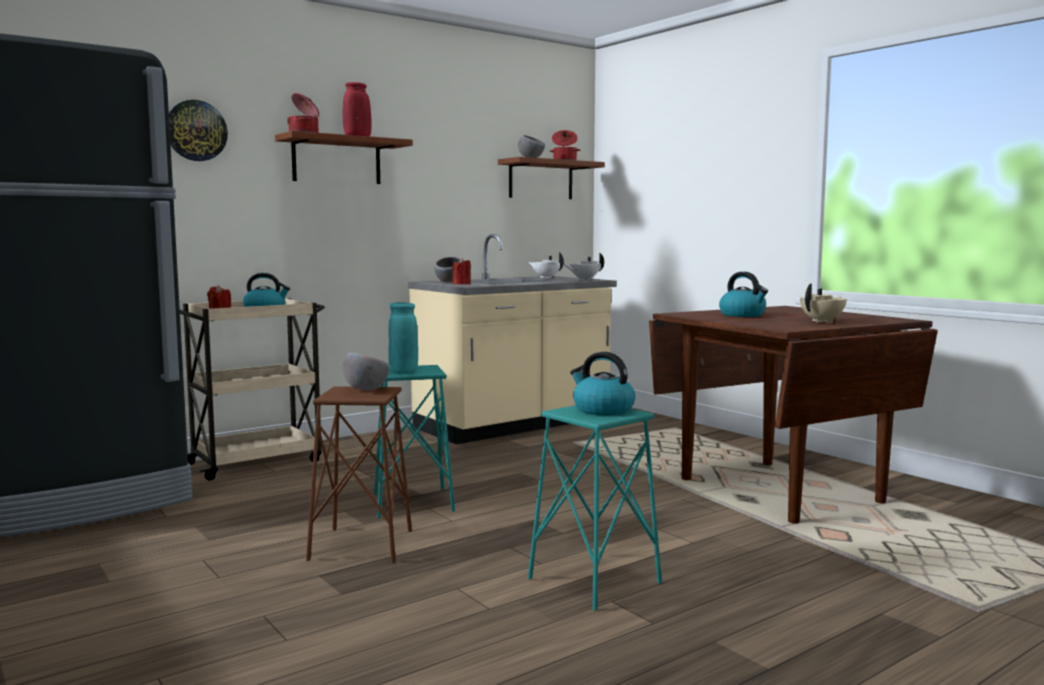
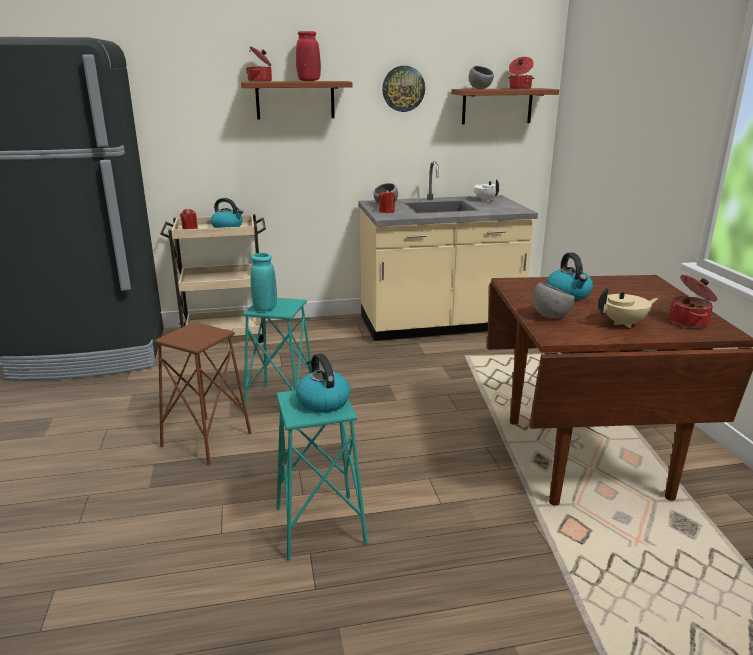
camera: 25 degrees right, 15 degrees up
(196, 130) = (176, 82): wall clock -> wall clock (403, 88)
(365, 390) = (203, 332): grey bowl -> grey bowl (550, 316)
(584, 279) = (510, 209): white teapot -> none
(867, 318) = (689, 322): none -> cooking pot

